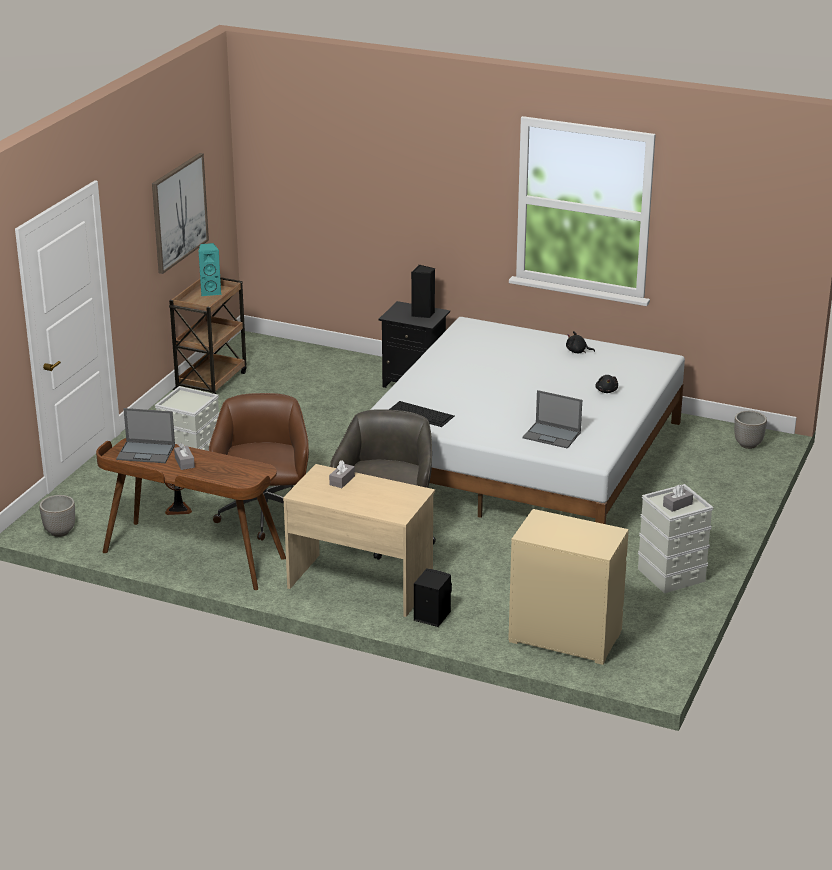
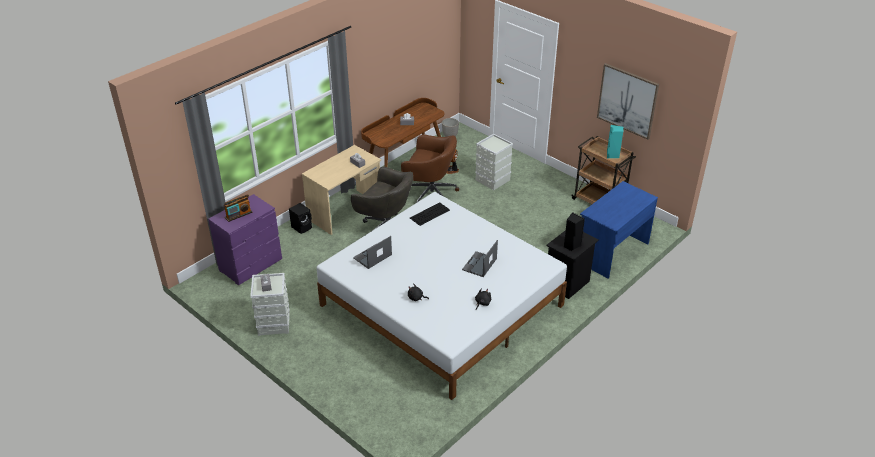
camera: 110 degrees right, 10 degrees up
(146, 452) = (424, 115): laptop -> laptop (479, 264)
(327, 363) = (611, 252): none -> blue desk
(564, 637) = (251, 265): beige dresser -> purple dresser
(577, 534) = (238, 215): none -> radio
(748, 444) = (400, 426): planter -> none

